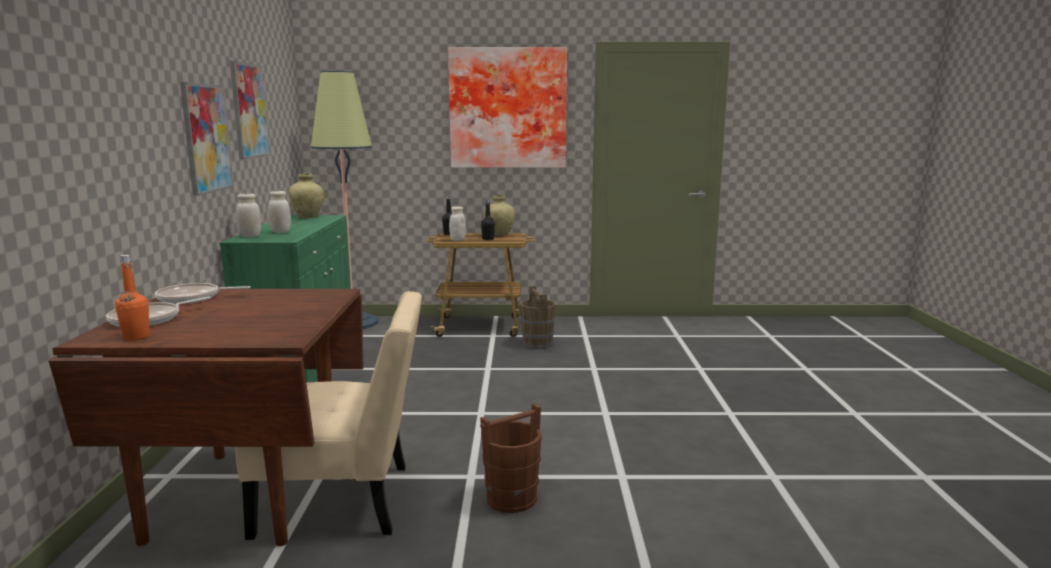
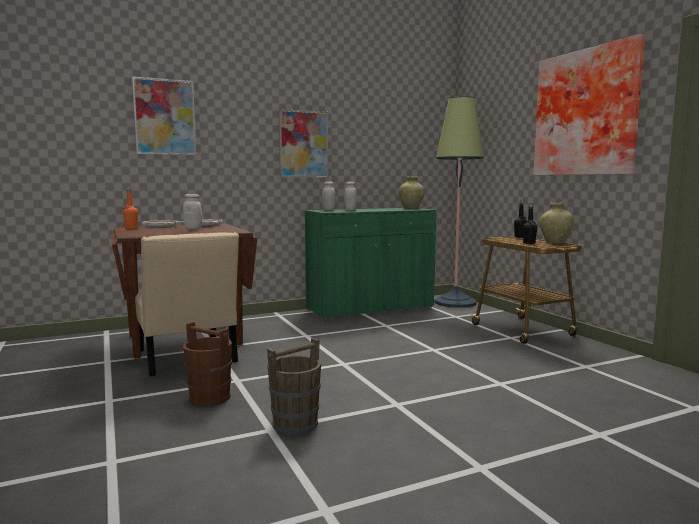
camera: 65 degrees right, 5 degrees down
(249, 111) = (368, 130): picture -> picture (165, 117)
(457, 240) = (505, 240): white jar -> white jar (193, 229)
(537, 344) = (521, 354): brown bucket -> brown bucket (295, 424)

